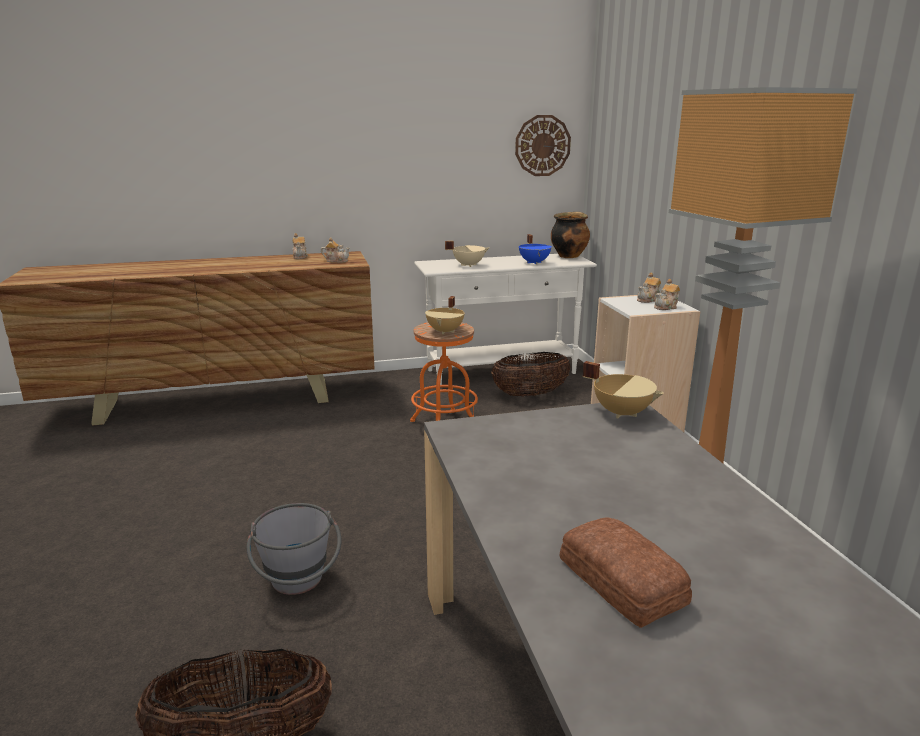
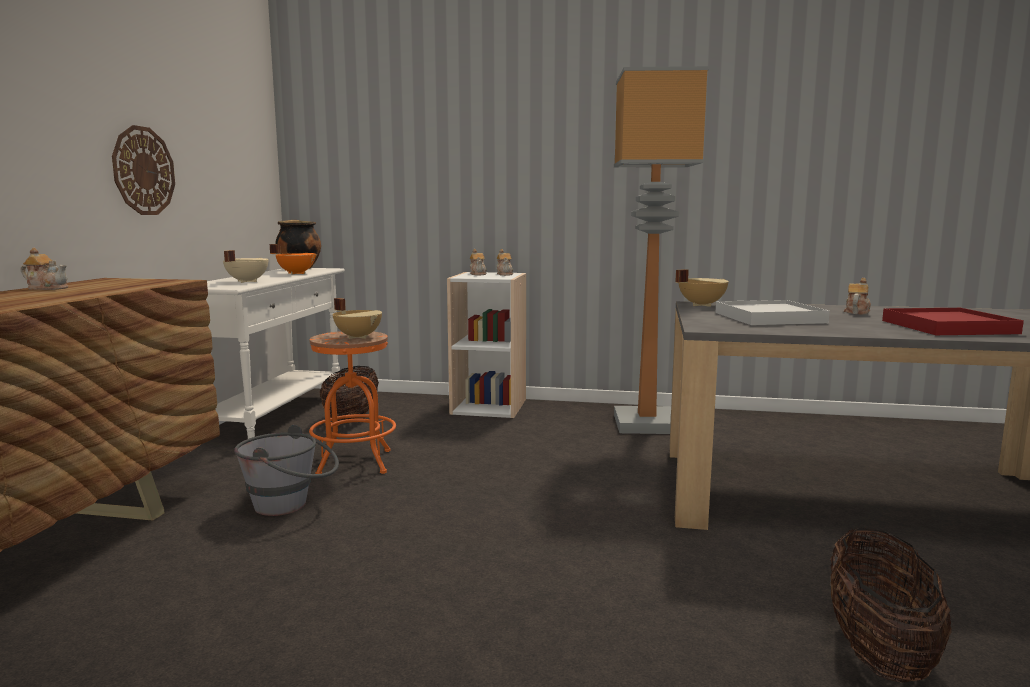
camera: 65 degrees left, 10 degrees down
(298, 585) = (622, 591): grey bucket -> grey bucket (291, 505)
(336, 260) = (133, 283): teapot -> teapot (856, 312)
(534, 262) = (296, 273): blue cooking pot -> orange cooking pot
(542, 145) = (250, 144): wall clock -> wall clock (143, 171)
(562, 454) = (769, 318): none -> white tray
(620, 583) = (948, 327): bread -> red tray

